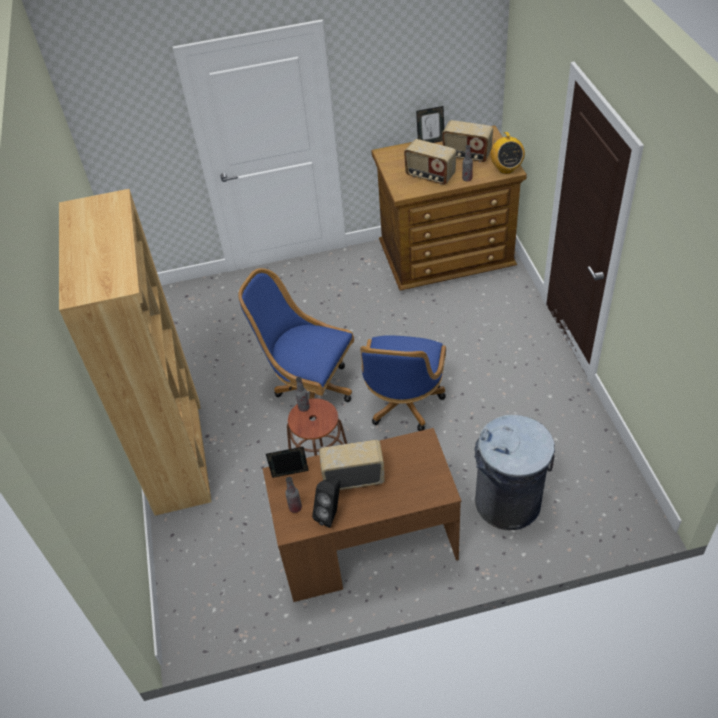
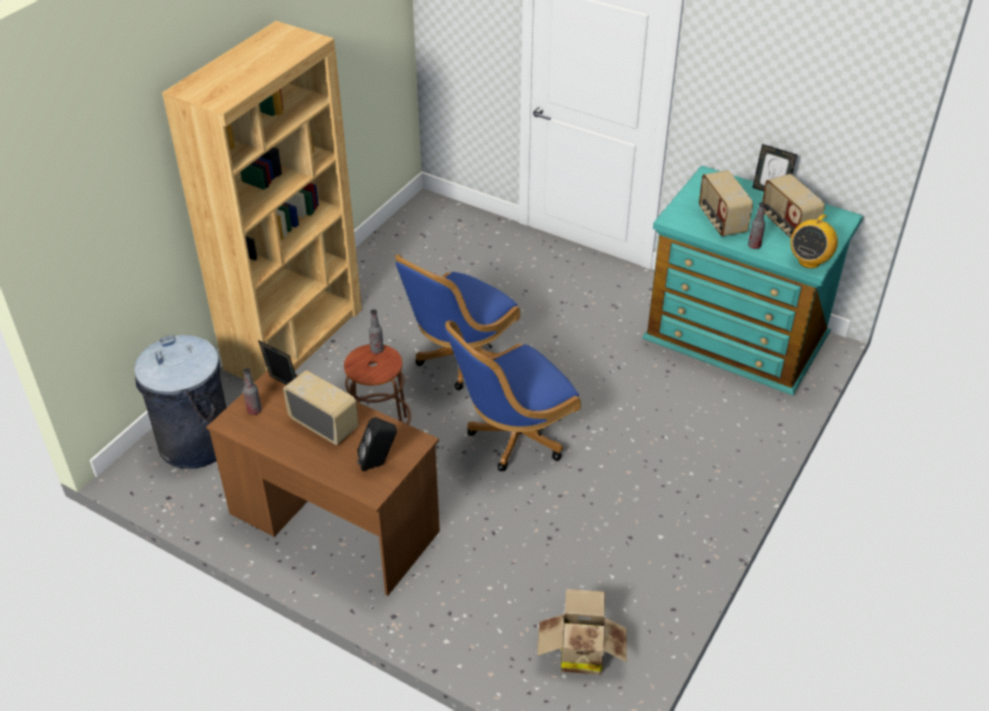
camera: 40 degrees right, 5 degrees down
(308, 387) = (457, 363): blue office chair -> blue office chair turned 120 degrees counterclockwise
(331, 514) = (271, 436): black speaker -> black speaker (378, 464)
(447, 256) = (736, 341): brown dresser -> turquoise dresser
(508, 503) = (492, 590): grey trash can -> grey trash can (195, 443)
(595, 494) = (580, 652): none -> cardboard box

